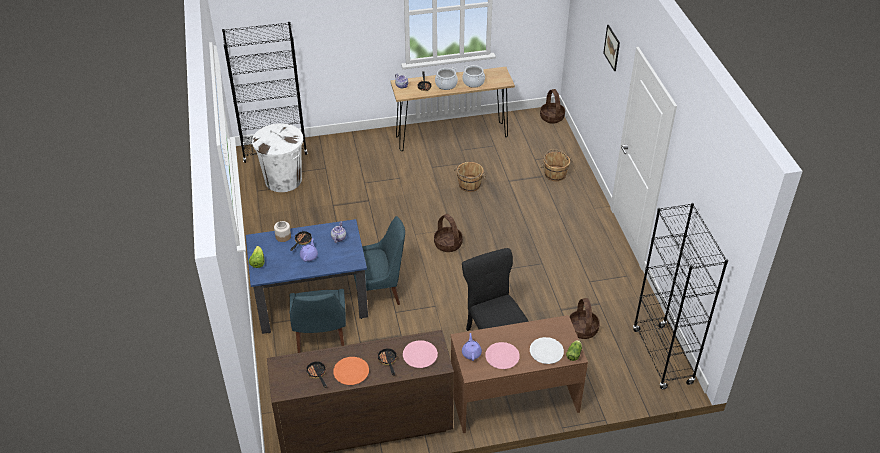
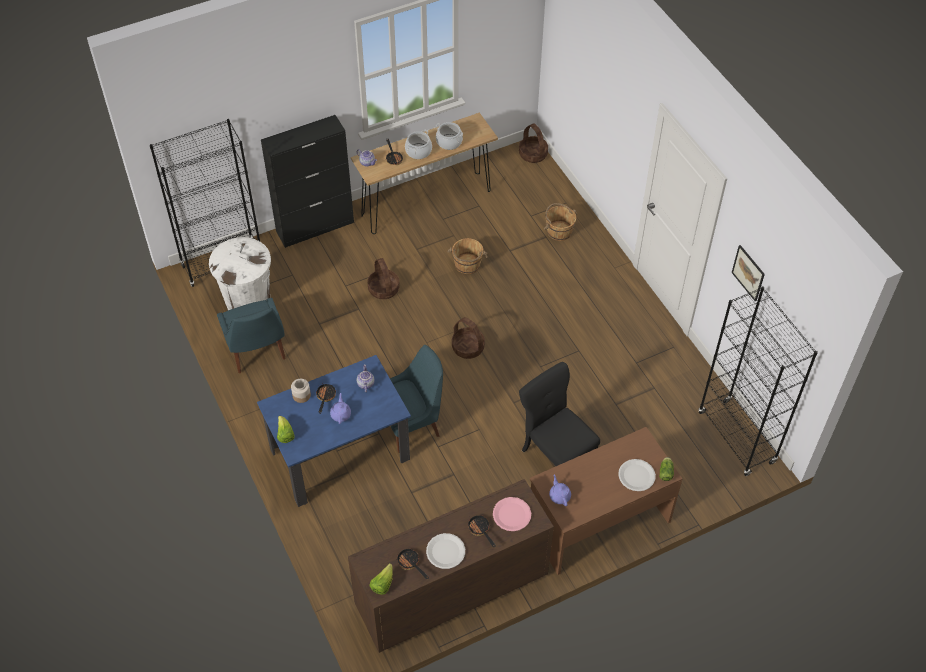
camera: 15 degrees left, 10 degrees up
(287, 385) = (382, 584): none -> lettuce
(320, 337) = (365, 496): blue chair -> blue chair (257, 352)
(351, 371) = (445, 551): orange plate -> white plate
(357, 139) = (315, 227): none -> black cabinet
(502, 356) = (593, 492): pink plate -> none
(583, 329) = (645, 423): basket -> basket (384, 289)
(612, 47) = (620, 94): picture -> picture (748, 272)

